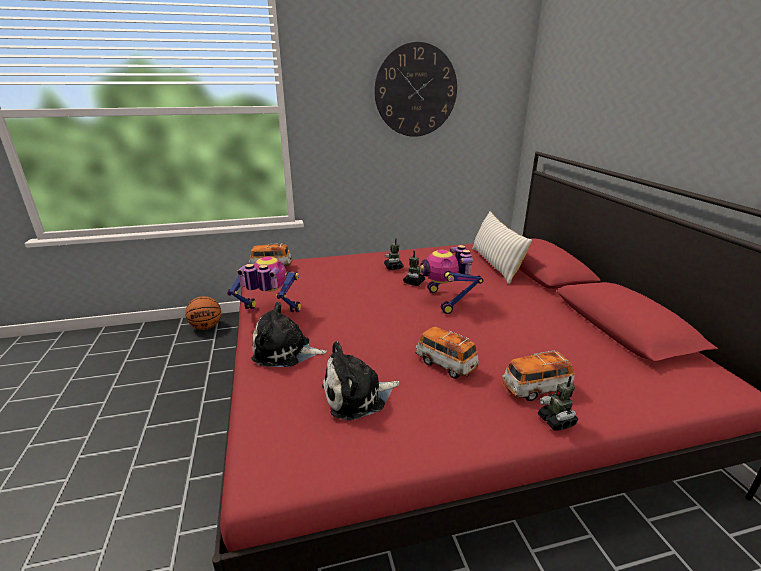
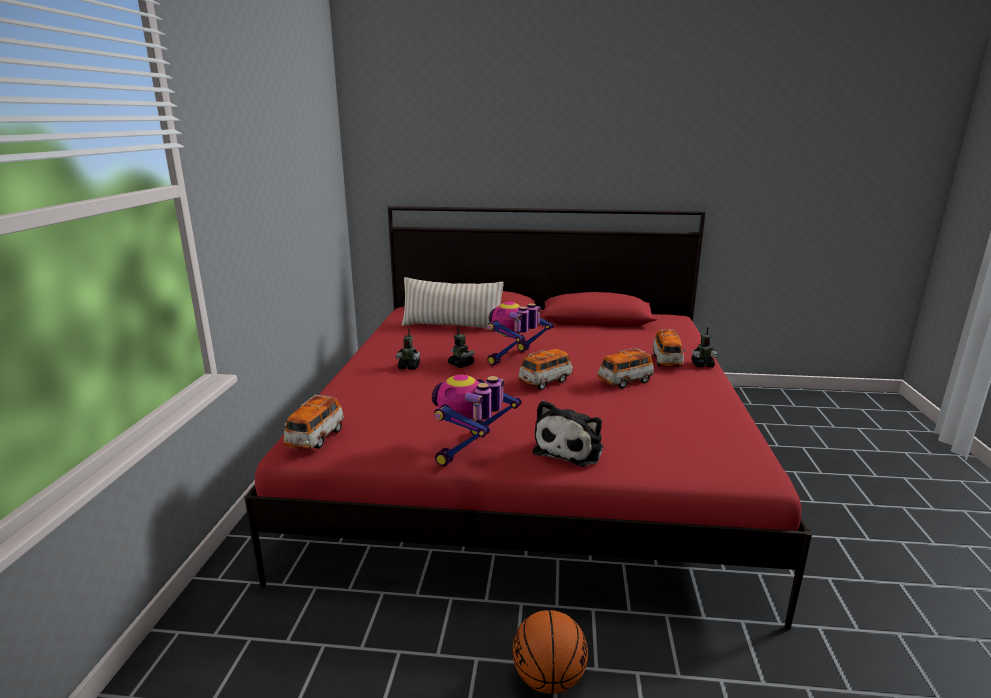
camera: 70 degrees left, 5 degrees down
(206, 327) = (190, 650): basketball -> basketball (549, 679)
(357, 396) = (660, 422): plush toy -> none
(408, 322) = (545, 382): none -> toy car
(416, 91) = (283, 148): wall clock -> none
(446, 300) = (515, 359): toy robot -> toy robot turned 120 degrees clockwise

